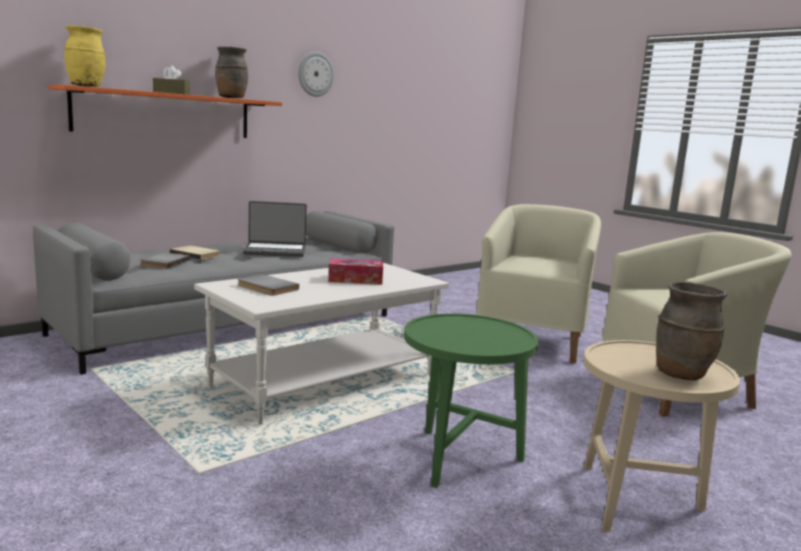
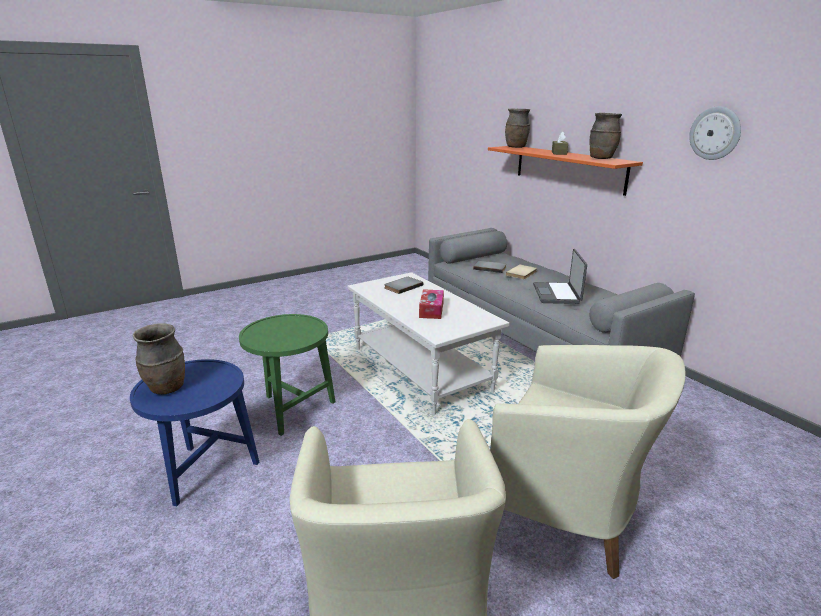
camera: 100 degrees right, 10 degrees up
(86, 86) = (516, 147): yellow vase -> brown vase
(636, 501) = (205, 473): beige side table -> blue side table

